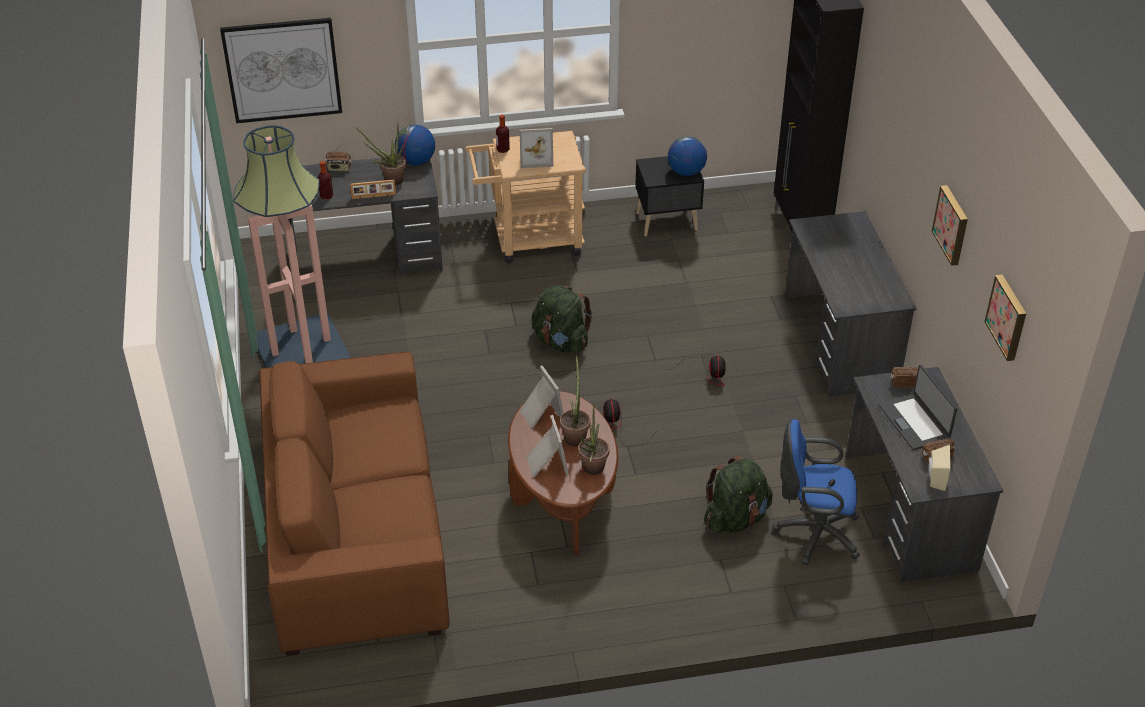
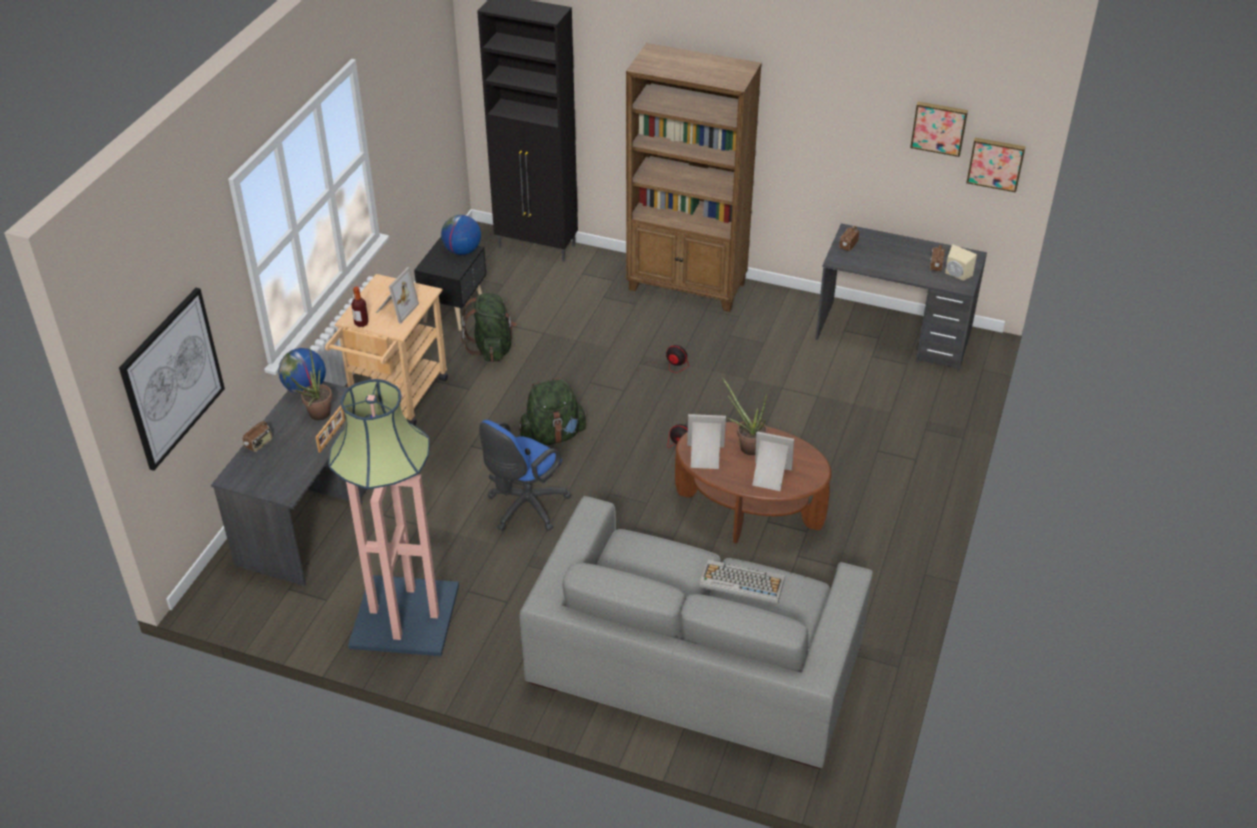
camera: 60 degrees left, 0 degrees up
(326, 196) = (296, 468): bottle -> none
(355, 532) = (694, 664): brown sofa -> grey sofa
(396, 492) = (741, 582): none -> keyboard
(591, 470) = (796, 453): potted plant -> none
(736, 518) = (840, 423): green backpack -> green backpack (492, 348)
(813, 533) = (882, 391): blue office chair -> blue office chair (524, 508)
(839, 341) = (687, 286): grey desk -> brown bookcase
(914, 422) = (892, 258): laptop -> none
(952, 224) = (815, 106): picture -> picture (996, 163)

